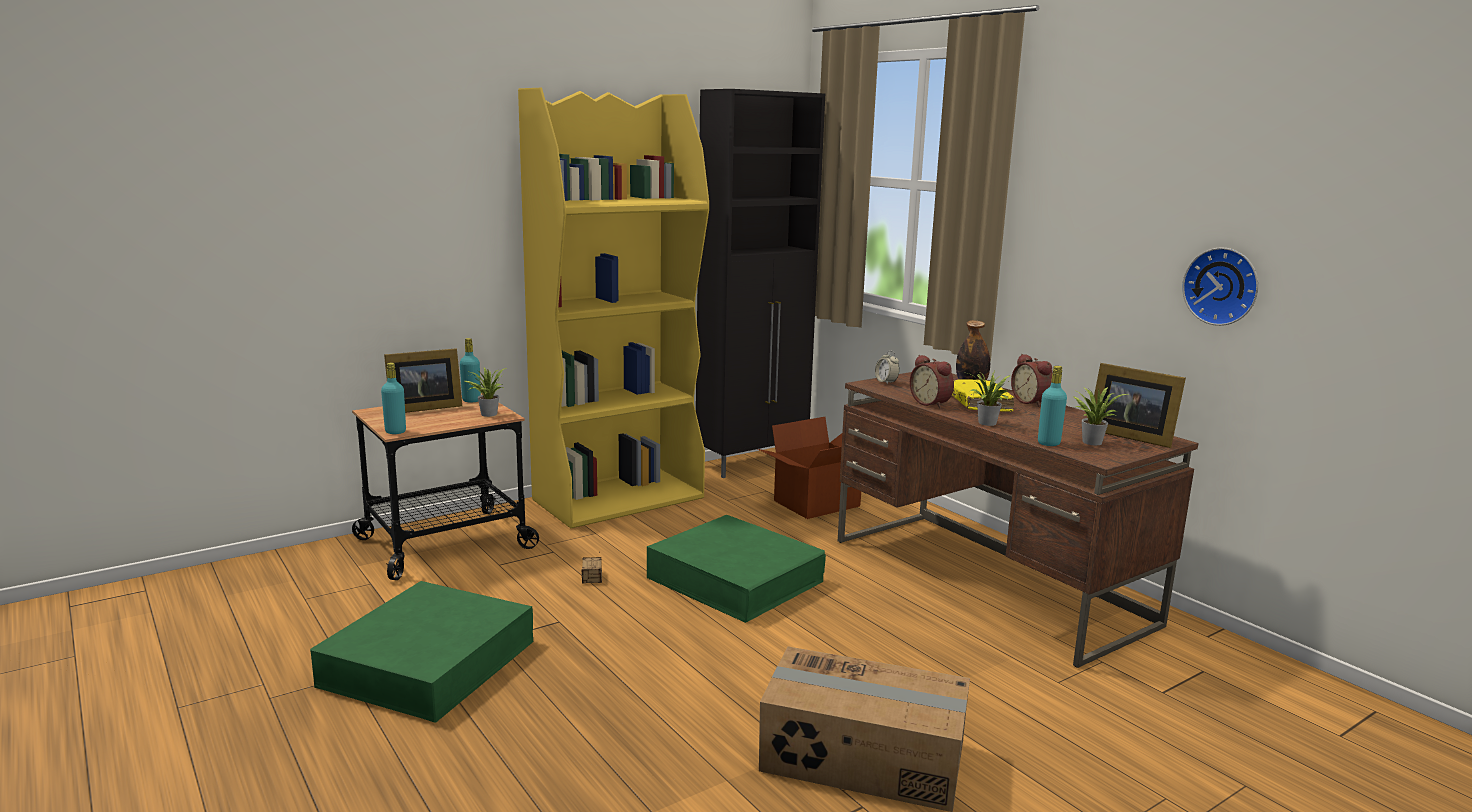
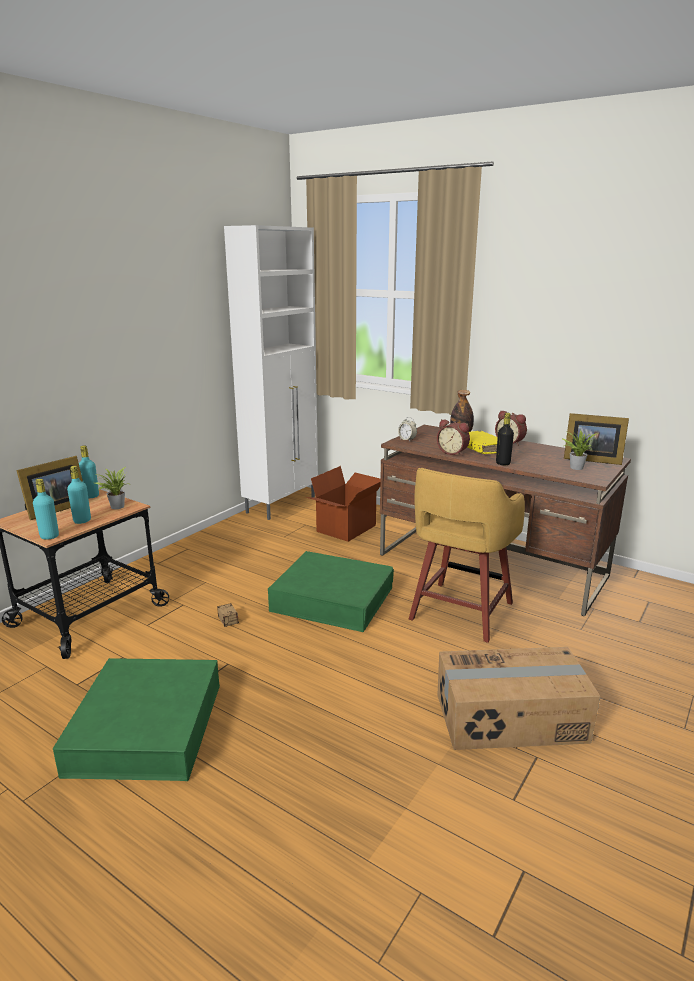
camera: 20 degrees left, 5 degrees up
(619, 498) = (204, 549): yellow bookcase -> none
(753, 463) = (282, 504): black cabinet -> white cabinet
(893, 627) = (459, 612): none -> yellow stool
(987, 423) = (503, 463): potted plant -> black bottle
(1048, 443) = (554, 472): turquoise bottle -> turquoise bottle (82, 520)
(1222, 286) = (634, 355): wall clock -> none

